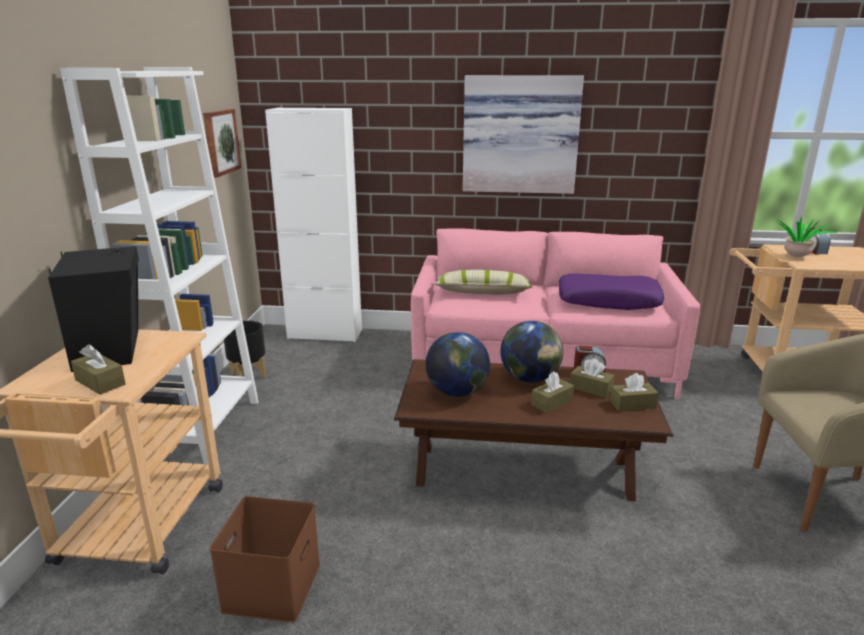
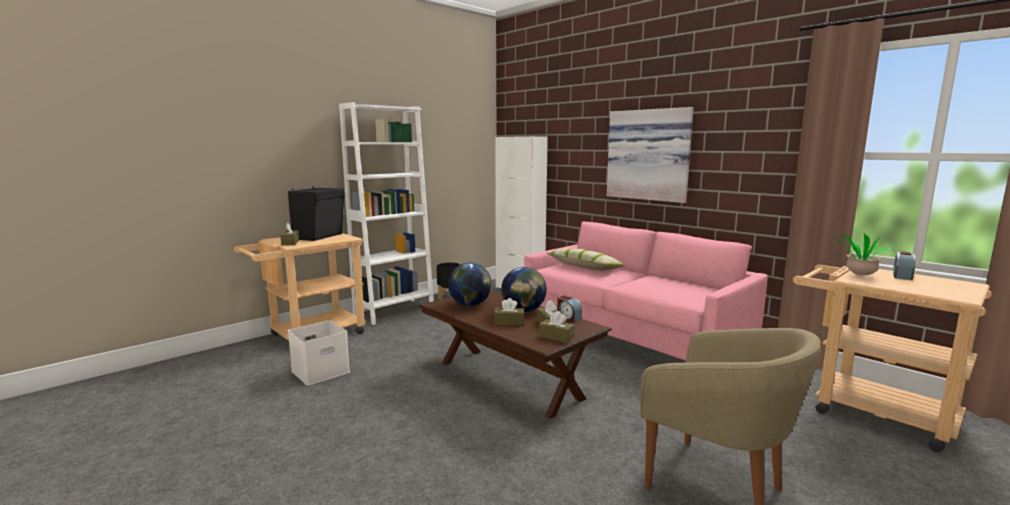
camera: 40 degrees right, 10 degrees down
(220, 142) = (468, 155): picture -> none
(271, 585) = (321, 371): brown storage box -> white storage box
(608, 301) = (666, 288): purple pillow -> none

